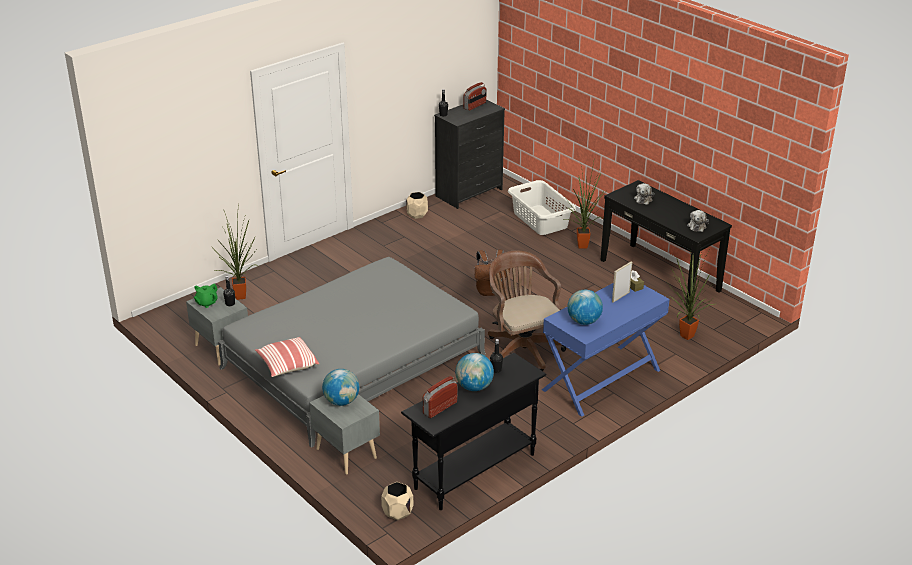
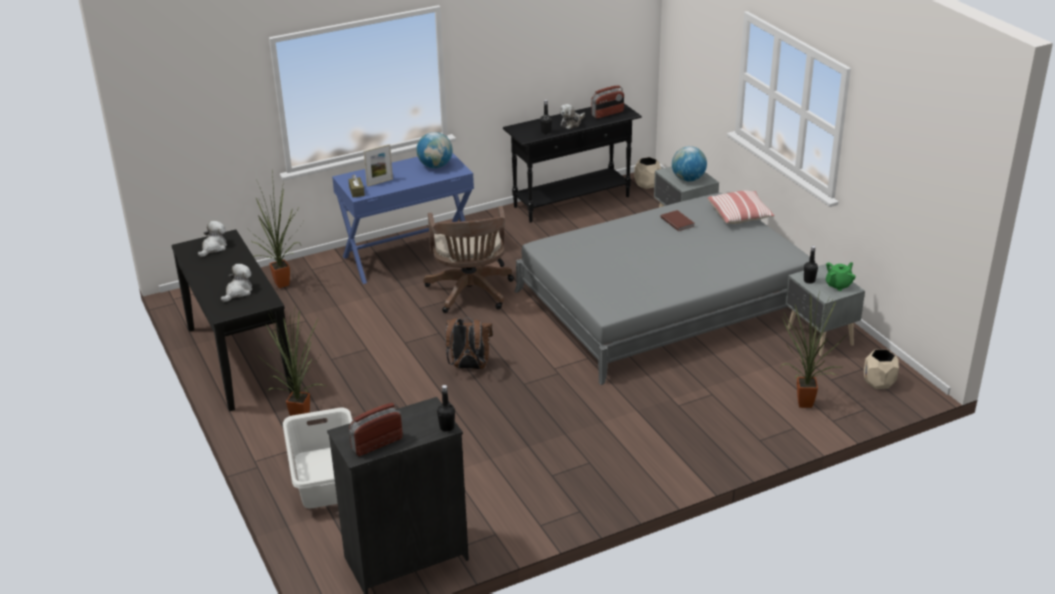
camera: 165 degrees left, 0 degrees up
(345, 349) = (677, 221): none -> brown book
(417, 214) = (516, 520): beige planter -> beige planter (879, 382)
(474, 387) = (571, 123): globe -> plush toy

